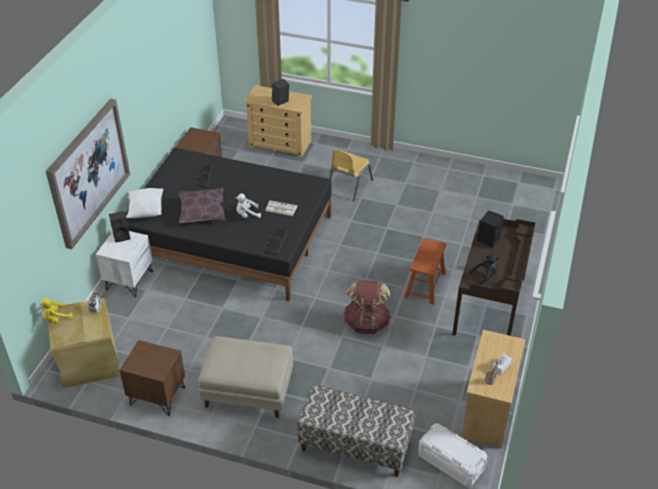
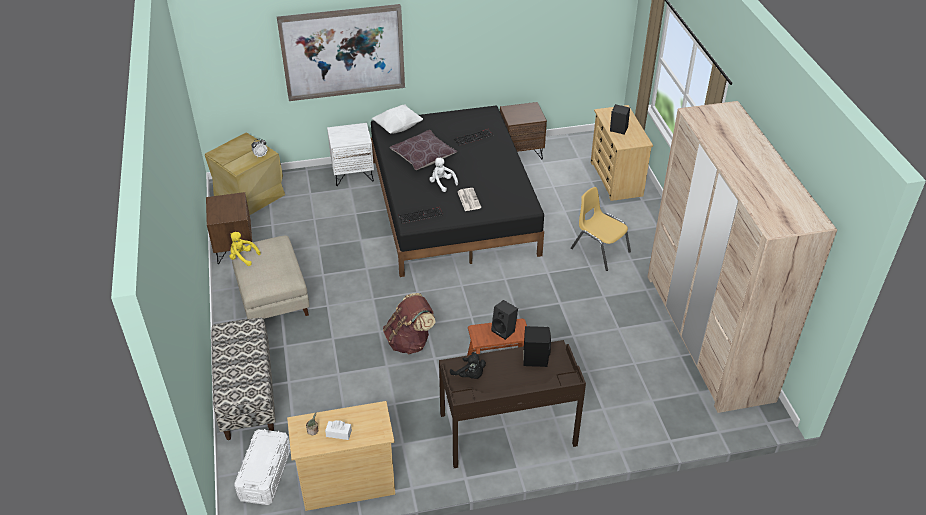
camera: 60 degrees right, 0 degrees up
(56, 318) = (238, 141): yellow plush toy -> yellow plush toy (243, 257)
(122, 236) = (359, 130): black speaker -> black speaker (504, 330)
(349, 185) = (600, 250): yellow chair -> yellow chair turned 45 degrees clockwise
(467, 177) = (707, 335): none -> beige wardrobe

